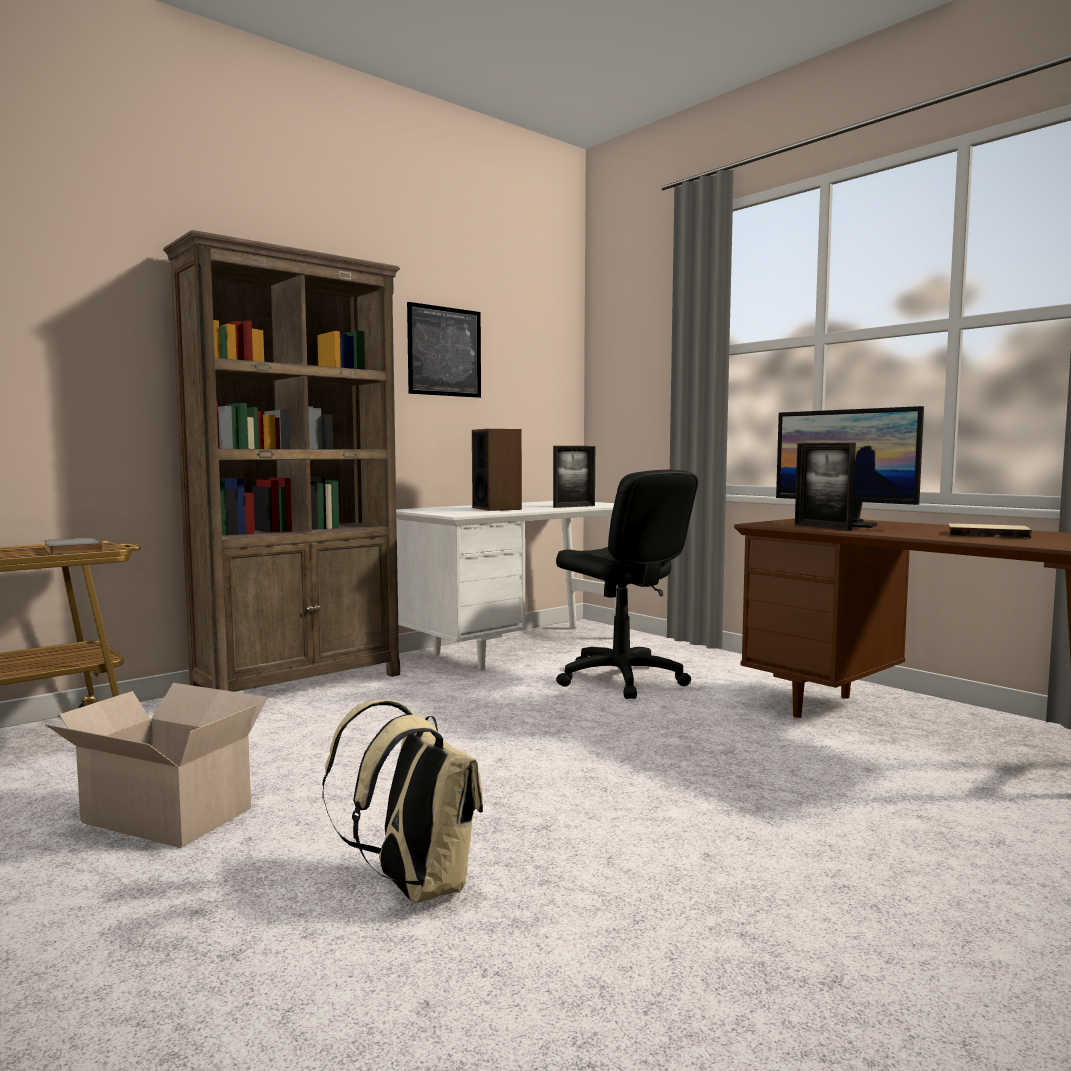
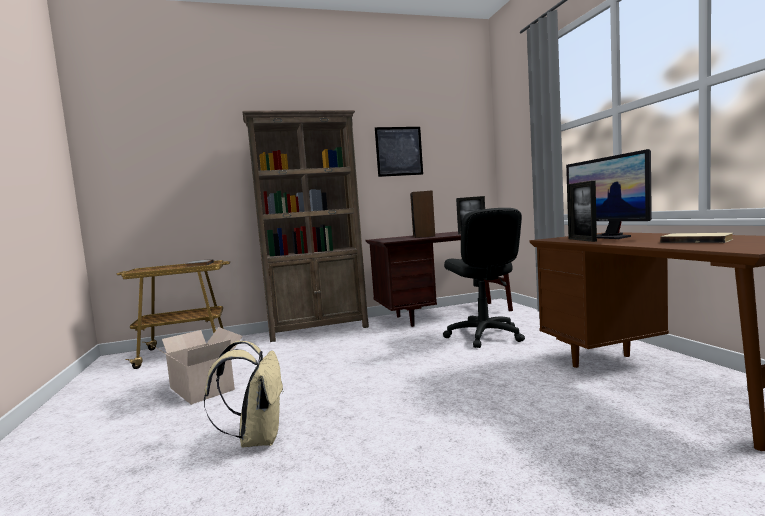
camera: 25 degrees right, 0 degrees up
(519, 648) = (445, 315): white desk -> brown desk

